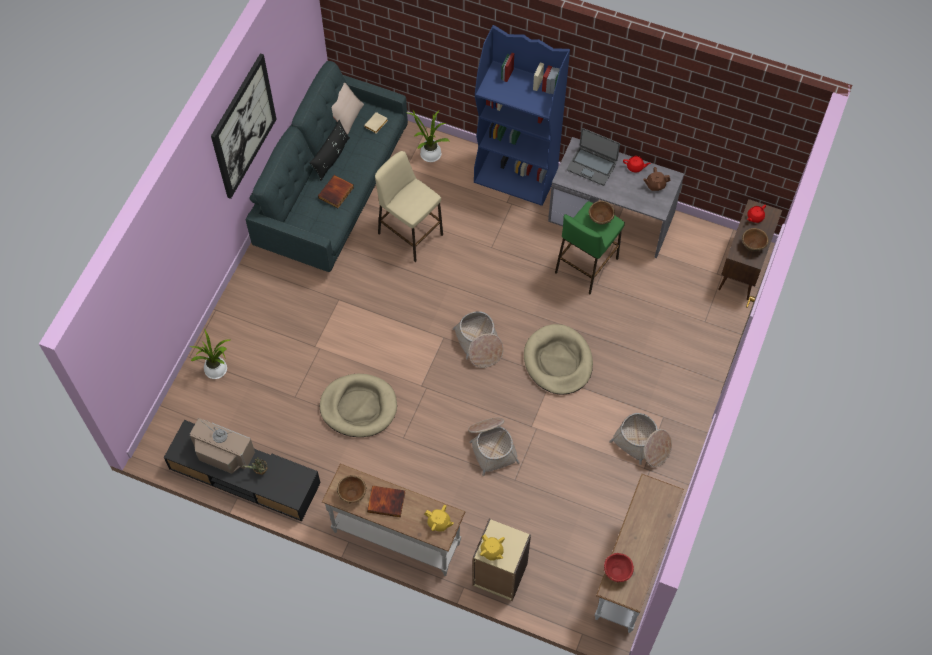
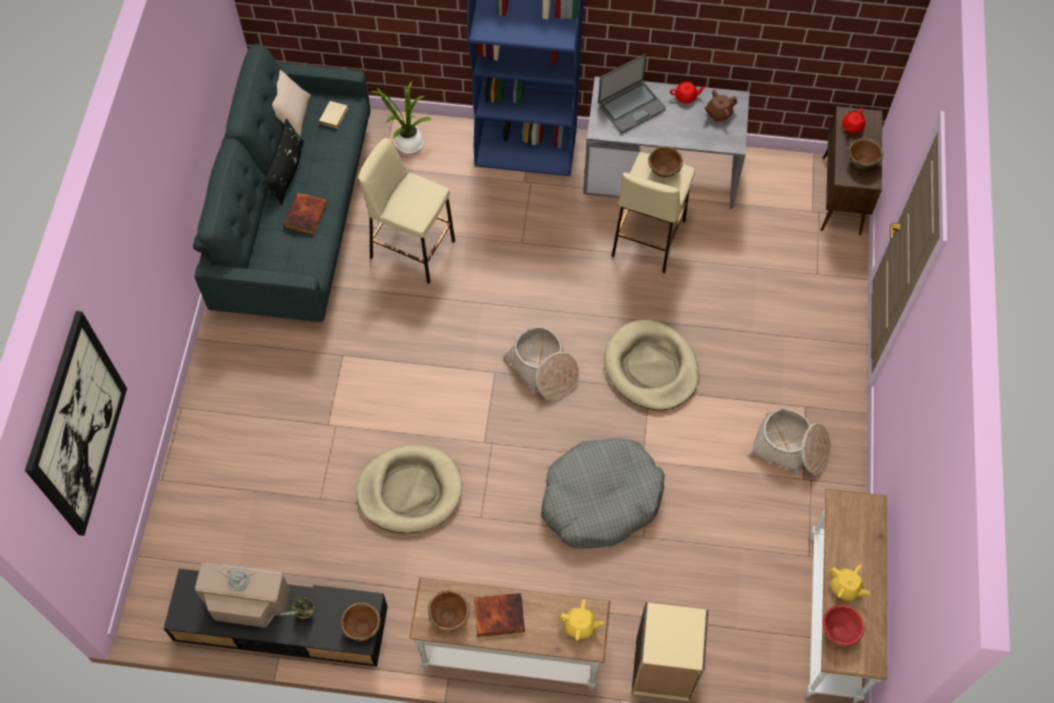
camera: 15 degrees left, 0 degrees up
(217, 370) = (205, 488): potted plant -> none
(243, 126) = (166, 147): picture -> picture (77, 425)
(296, 490) = (362, 627): none -> brown bowl
(492, 446) = (600, 499): basket -> grey dog bed
(492, 551) = (663, 646): yellow teapot -> yellow teapot (845, 587)
(586, 266) = (648, 238): green stool -> beige stool
(592, 166) = (631, 107): laptop -> laptop turned 45 degrees counterclockwise

